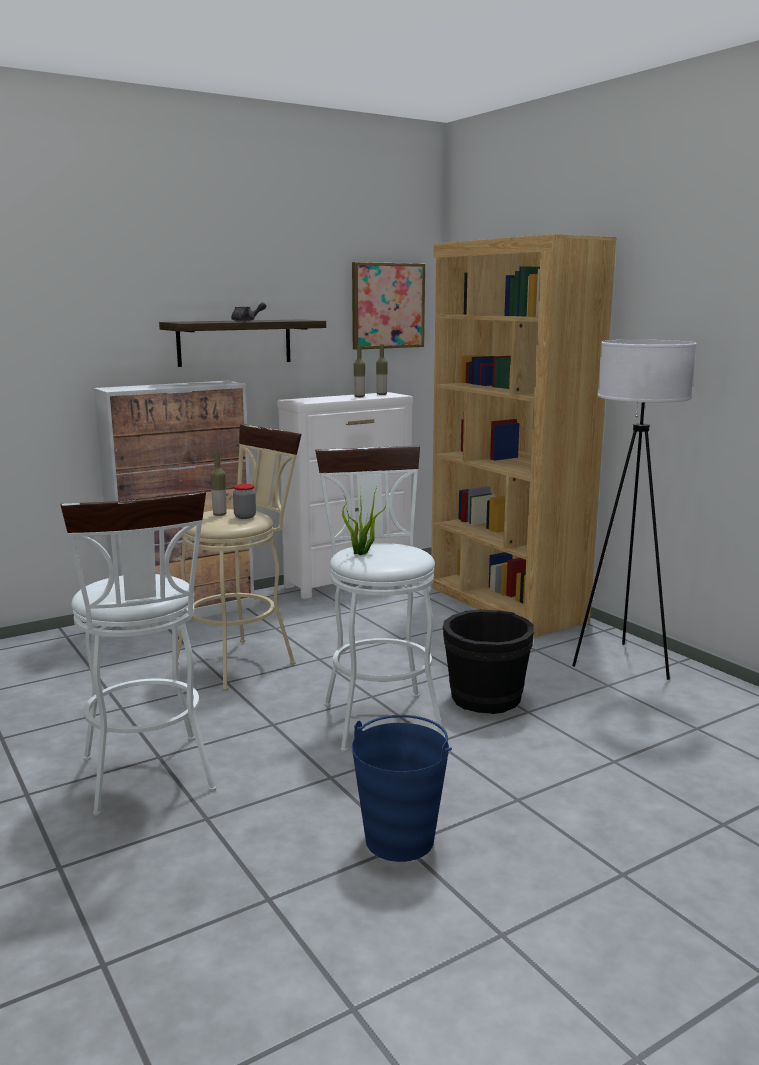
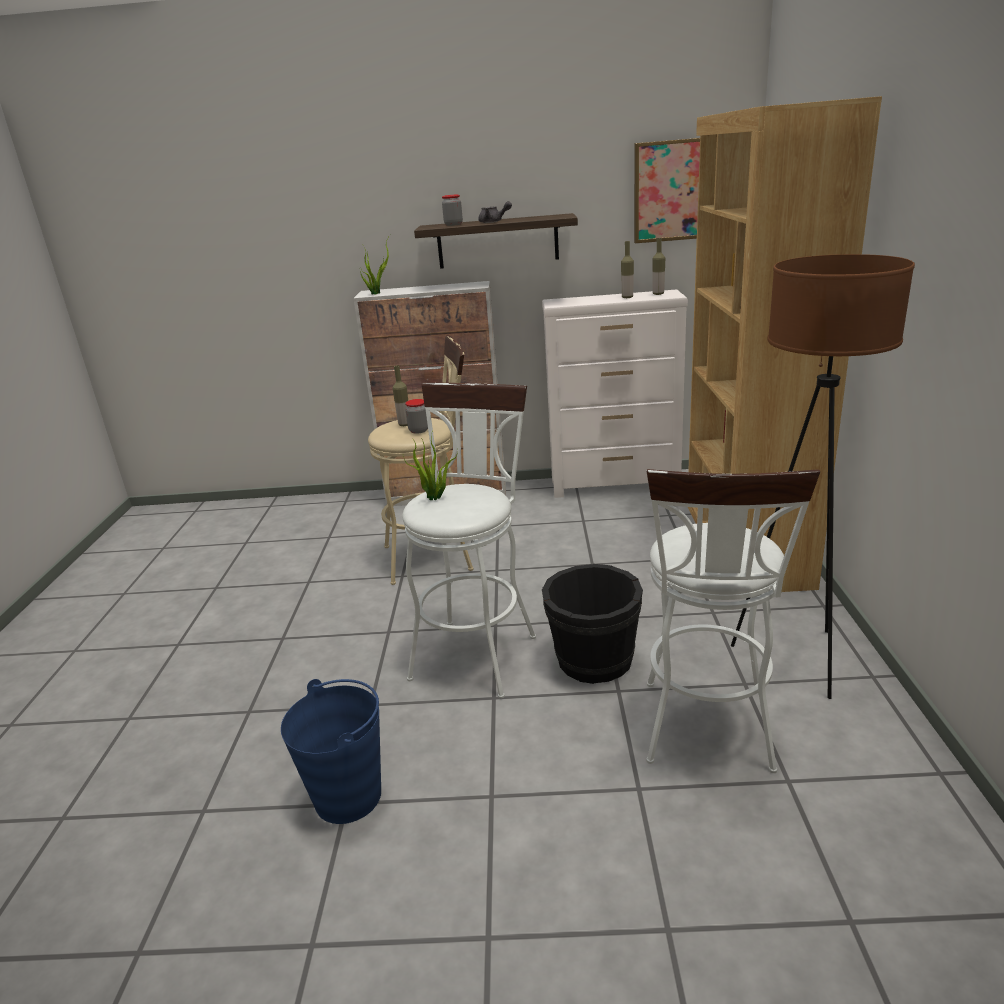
camera: 35 degrees right, 10 degrees up
(124, 388) = (376, 293): none -> potted plant
(150, 780) = (254, 659): white stool -> white stool (708, 734)
(206, 321) = (453, 224): none -> jar
(622, 663) = (795, 658): white floor lamp -> brown floor lamp

